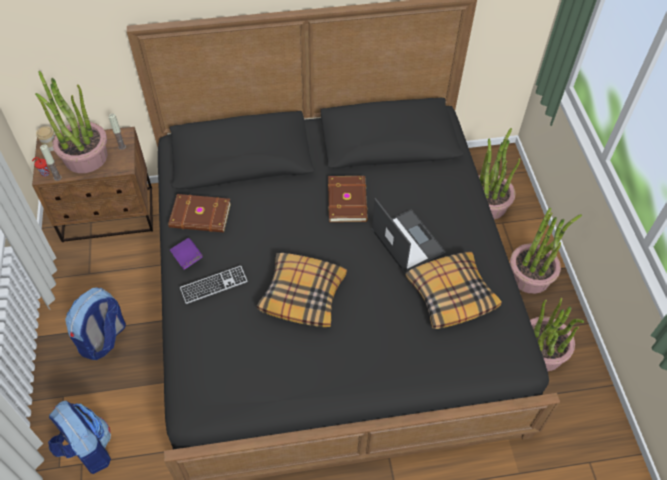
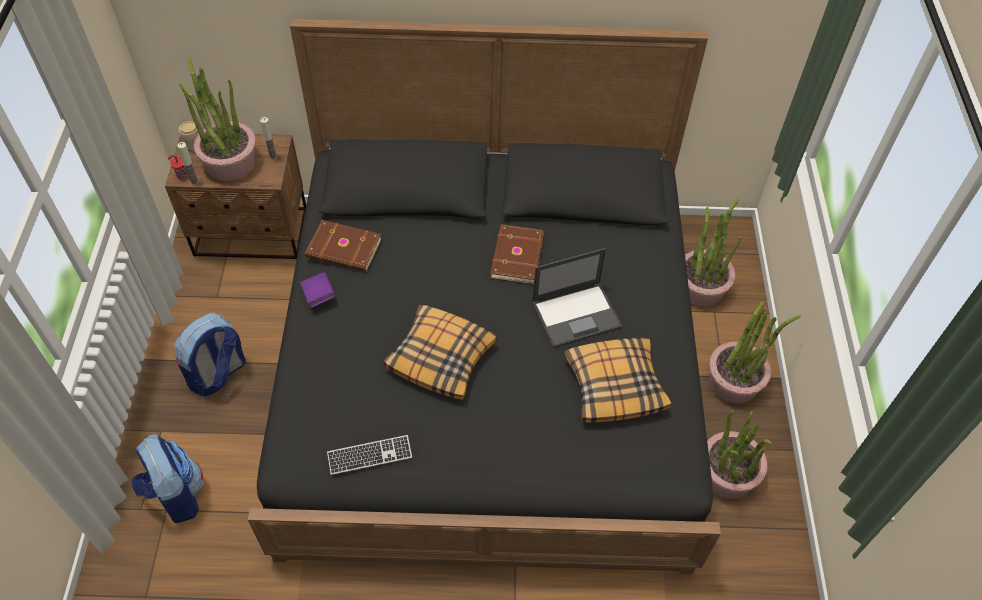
camera: 10 degrees right, 0 degrees up
(214, 285) = (342, 331): keyboard -> keyboard (370, 456)
(406, 241) = (577, 314): laptop -> laptop turned 90 degrees clockwise

